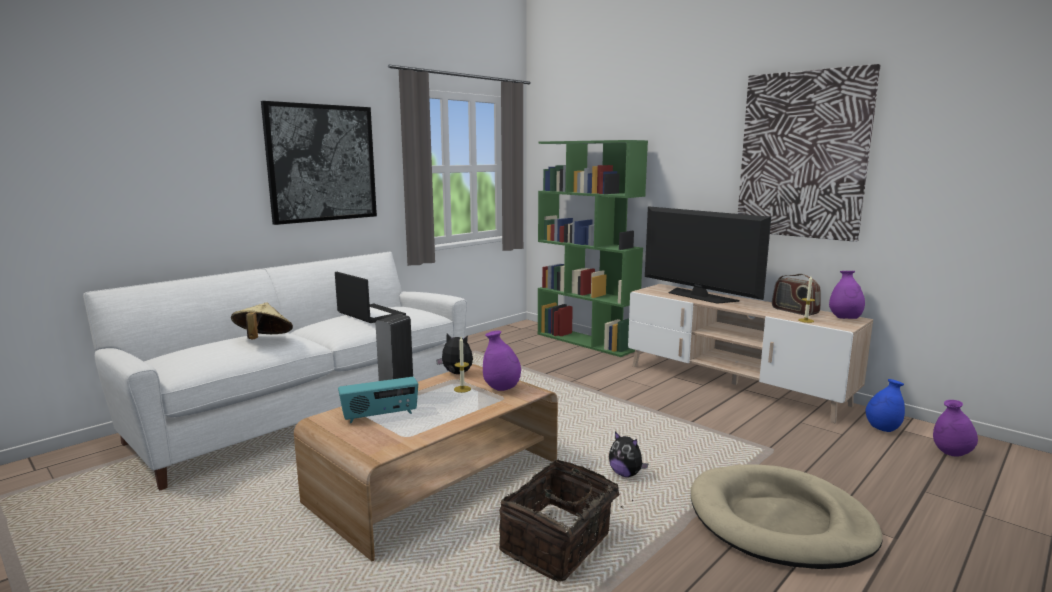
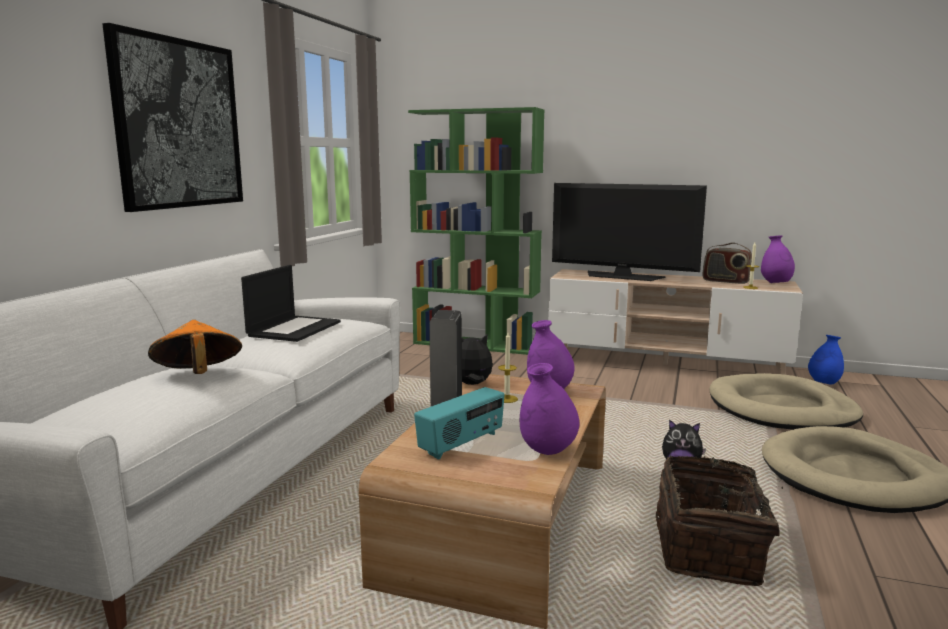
camera: 25 degrees left, 0 degrees up
(263, 340) = (198, 376): beige hat -> orange hat
(370, 314) = (294, 329): laptop -> laptop turned 90 degrees clockwise
(795, 446) = (782, 409): none -> beige dog bed
(802, 155) = (720, 124): picture -> none
(951, 453) = (892, 393): purple vase -> purple vase (547, 451)

